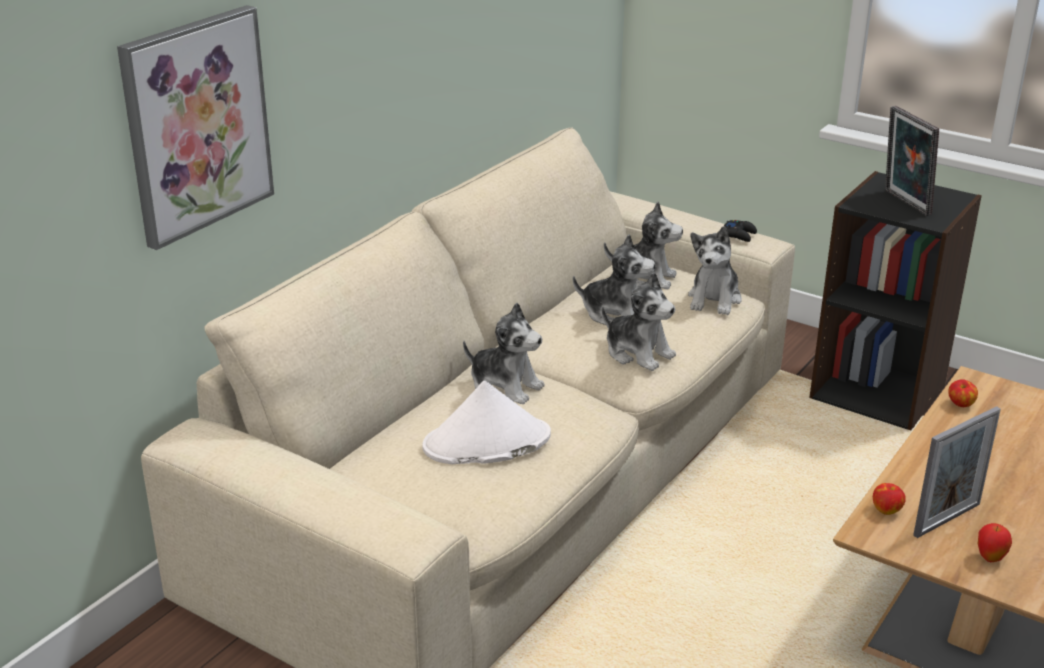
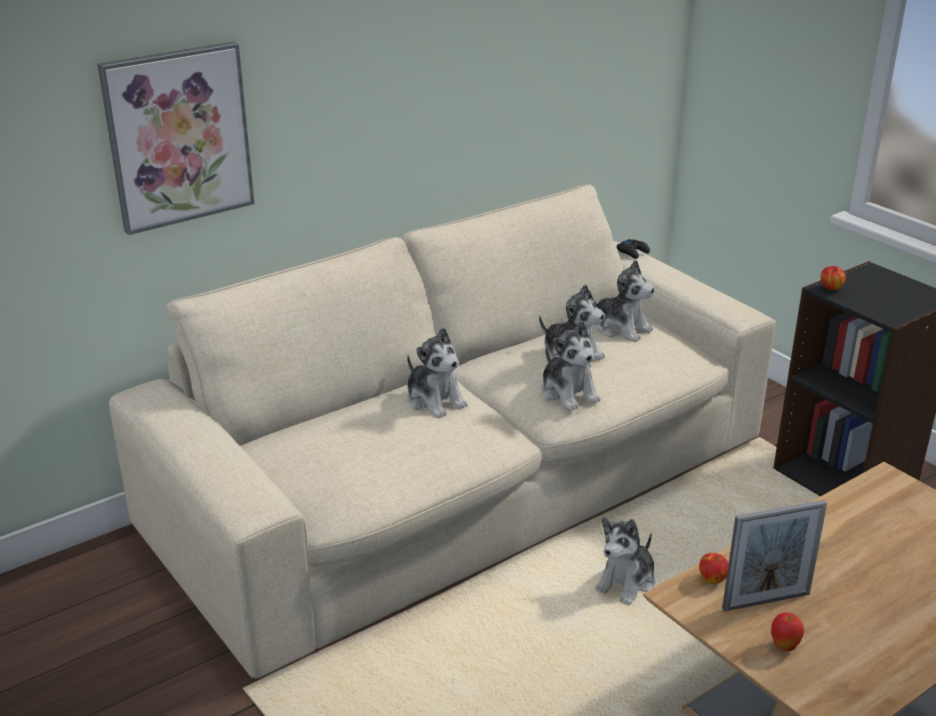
camera: 20 degrees right, 0 degrees up
(486, 442) = (384, 444): white hat -> none
(714, 299) = (673, 358): plush toy -> plush toy (627, 583)
(739, 235) = (722, 303): black game controller -> black game controller (633, 252)
(904, 203) = (874, 294): picture frame -> none
(960, 404) = (856, 497): apple -> apple (831, 288)

